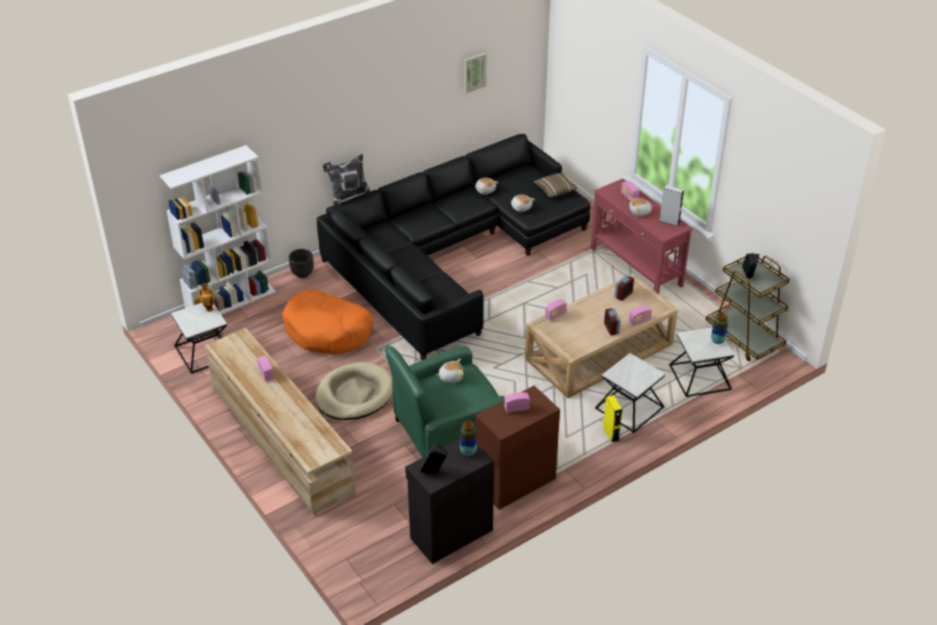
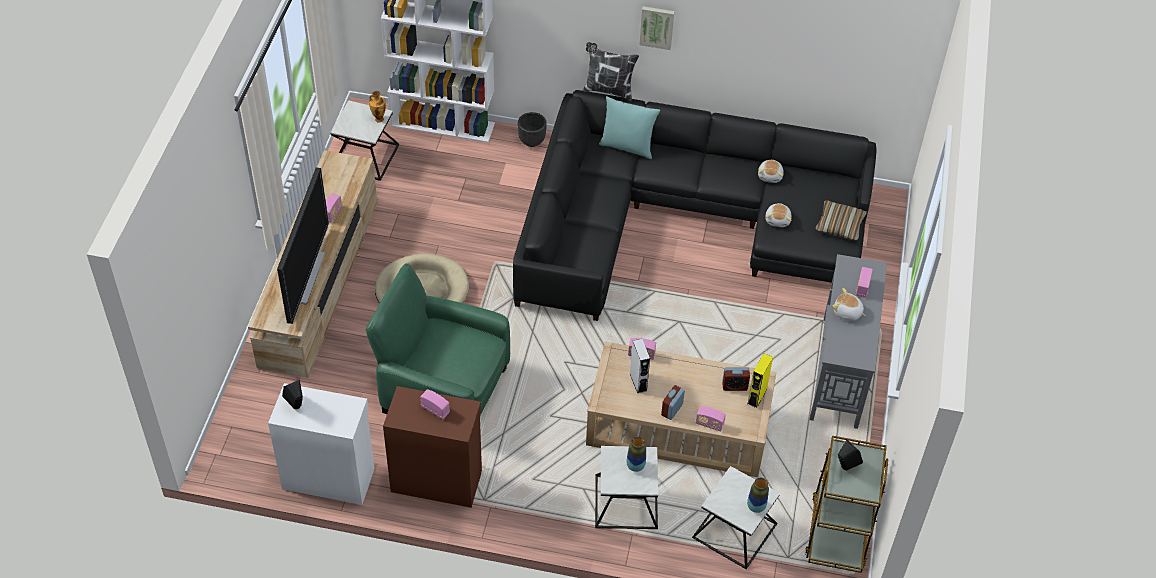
camera: 45 degrees right, 10 degrees up
(303, 418) = (305, 277): none -> television
(328, 331) = (479, 214): orange dog bed -> none
(386, 226) = (627, 146): none -> turquoise pillow
(450, 533) = (328, 477): black cabinet -> white cabinet
(451, 377) = (464, 337): plush toy -> none
(468, 452) = (344, 413): vase -> vase (635, 466)
(474, 72) = (819, 36): picture -> picture (657, 26)
(610, 434) = (574, 511): yellow speaker -> yellow speaker (757, 396)
(636, 268) = (839, 371): red console table -> grey console table
(669, 221) = (861, 346): grey speaker -> grey speaker (638, 382)

